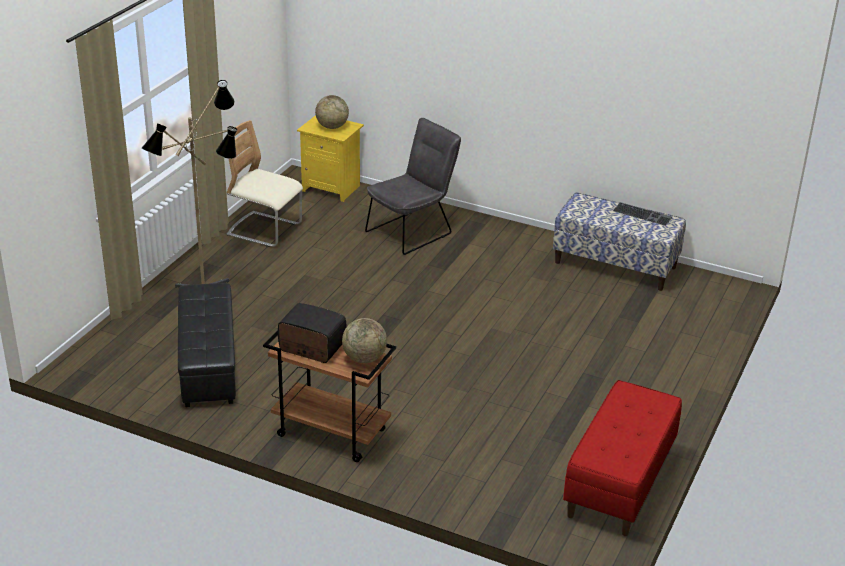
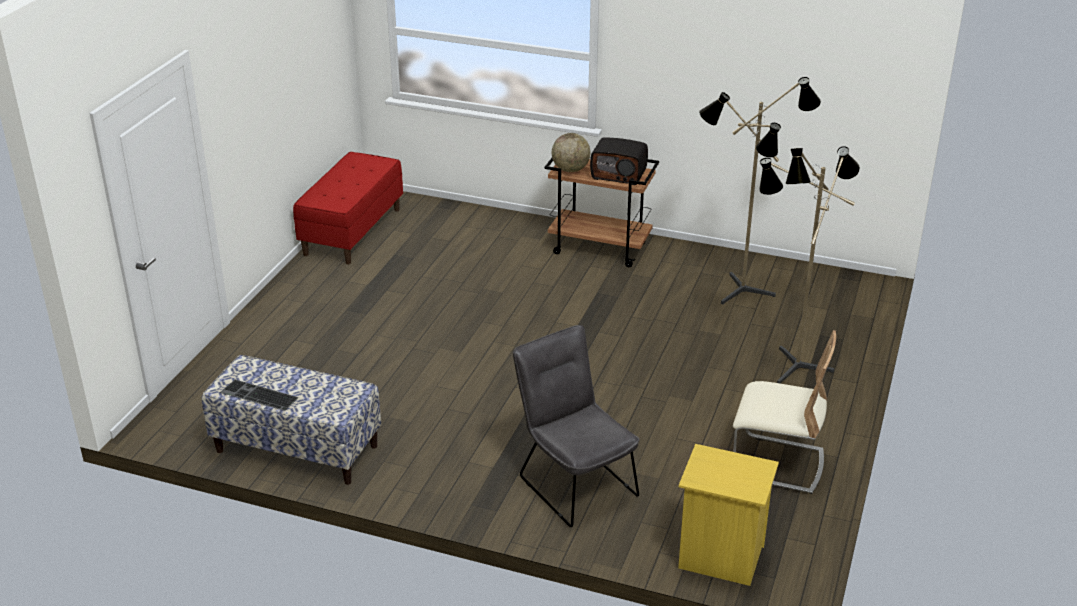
camera: 175 degrees right, 0 degrees up
(207, 362) = (742, 295): black ottoman -> floor lamp
(332, 127) = (726, 472): globe -> none
(413, 231) = (573, 482): grey chair -> grey chair turned 105 degrees clockwise

